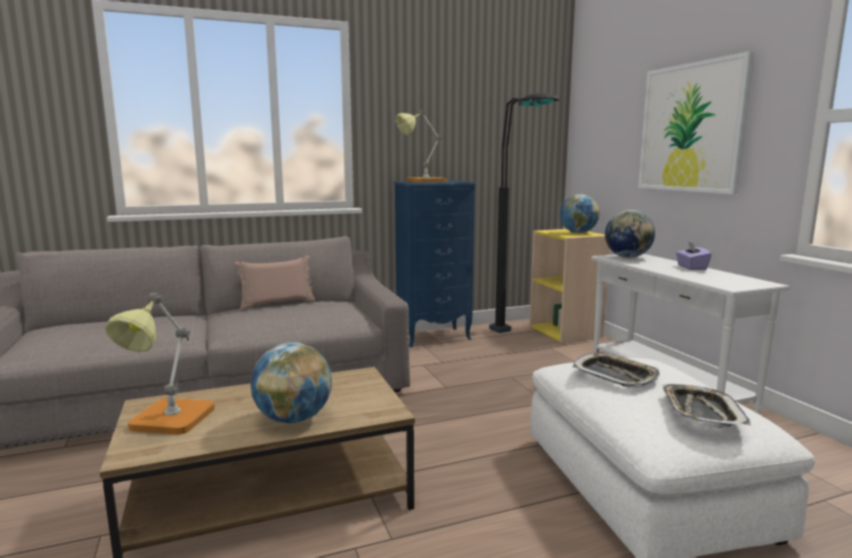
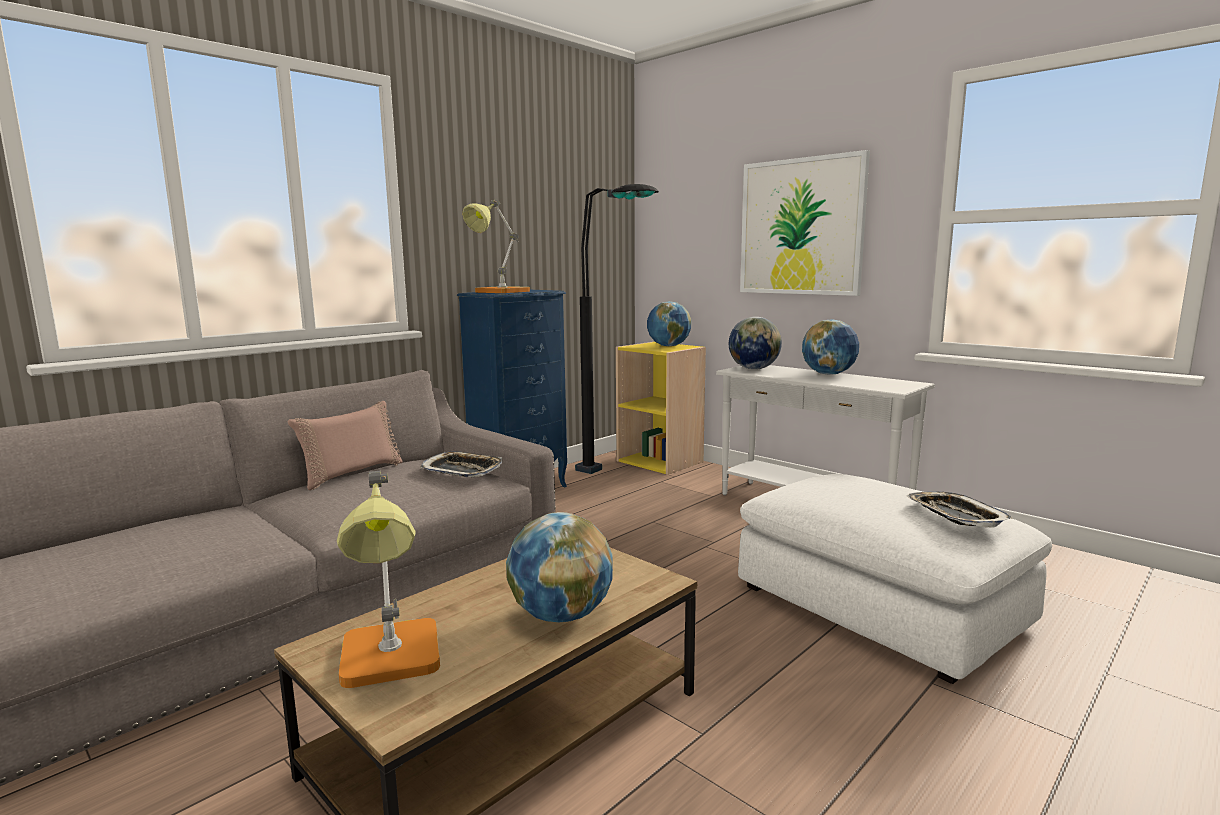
camera: 25 degrees left, 0 degrees up
(615, 375) = (843, 495): tray -> tray (462, 470)
(691, 267) = (829, 374): purple tissue box -> globe

